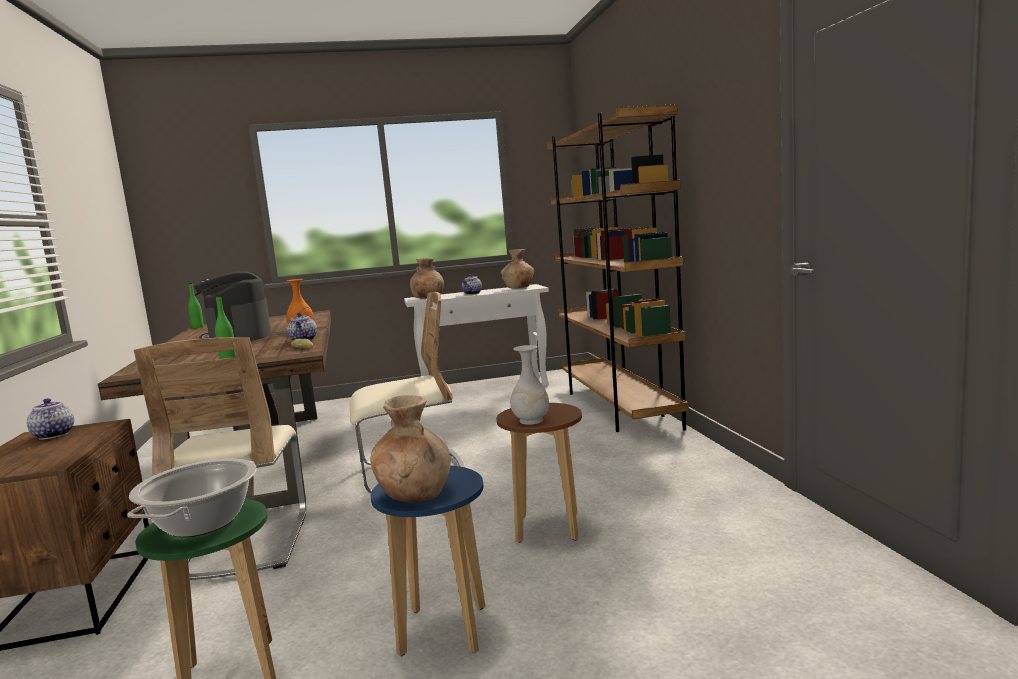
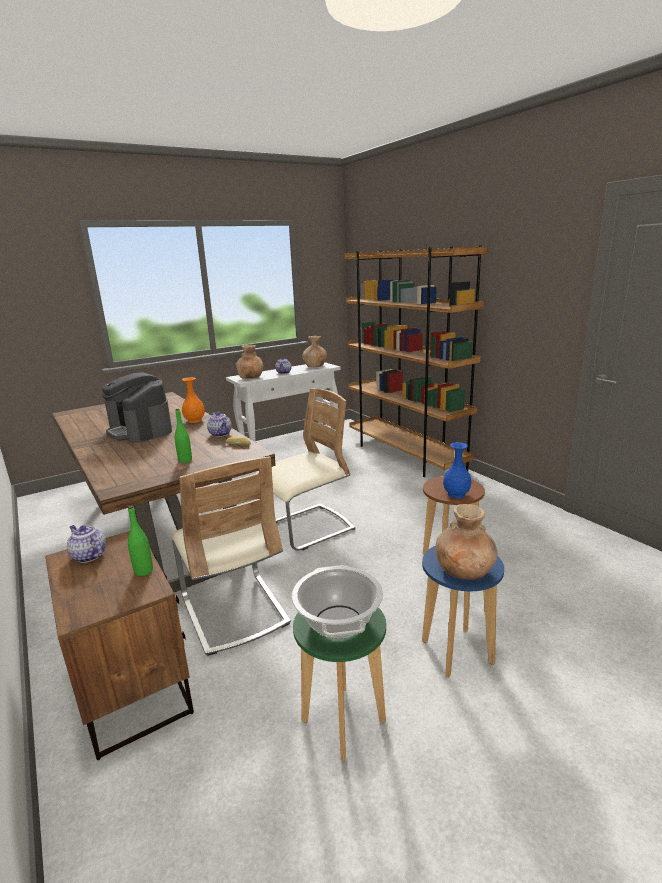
camera: 20 degrees left, 10 degrees up
(197, 327) = (65, 417): green bottle -> green bottle (143, 571)
(531, 421) = (456, 494): white vase -> blue vase

